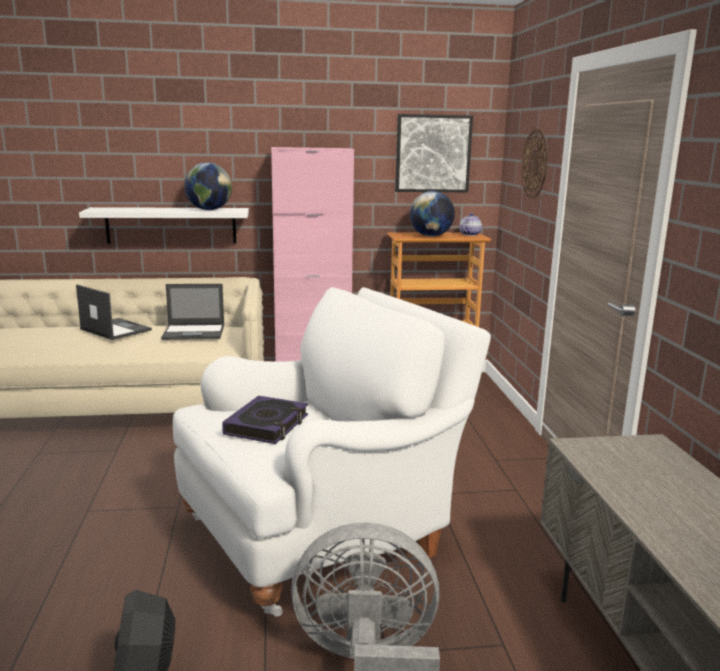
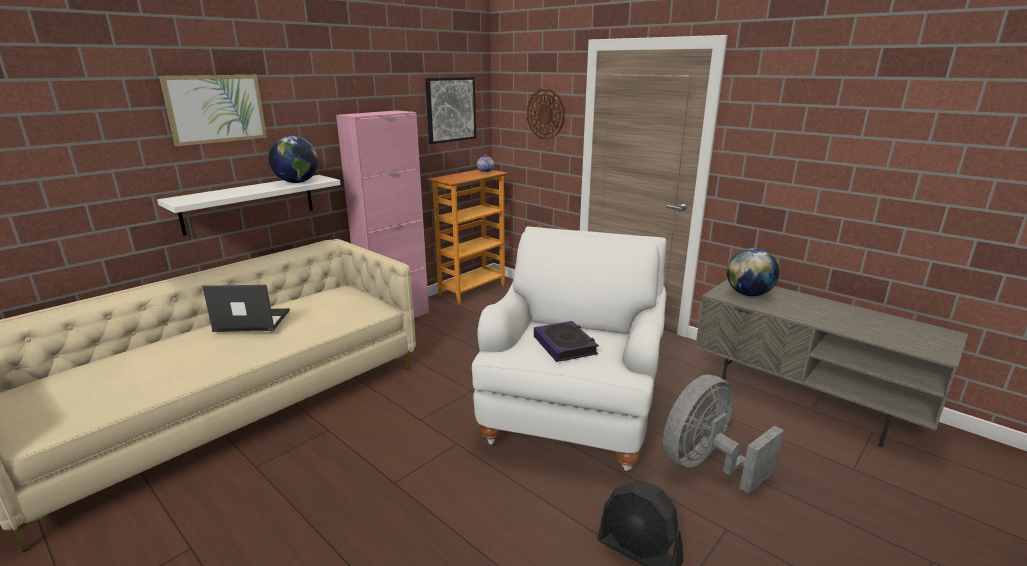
camera: 40 degrees left, 5 degrees up
(150, 132) = (215, 109): none -> picture
(194, 332) = (331, 301): laptop -> none
(431, 236) = (466, 176): globe -> globe (748, 294)

